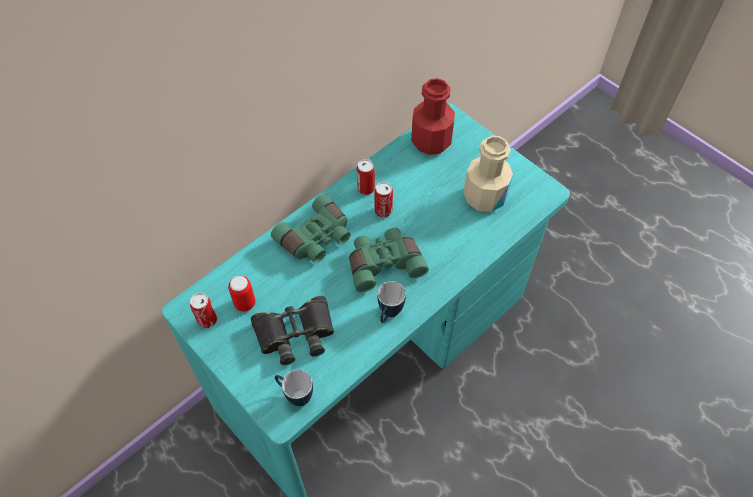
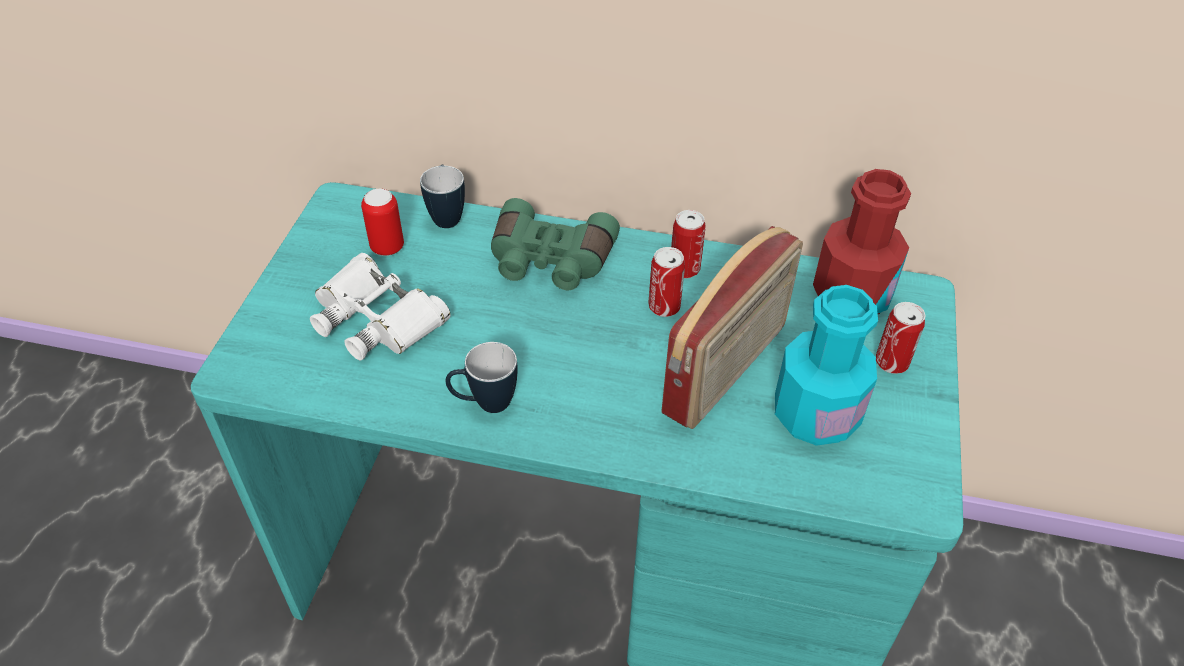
camera: 55 degrees right, 10 degrees down
(207, 320) = (336, 227): can -> can (891, 362)
(295, 333) = (377, 318): black binoculars -> white binoculars
(295, 395) = (276, 368): mug -> mug (446, 215)
(384, 263) = (571, 354): green binoculars -> none
(438, 211) = (727, 370): none -> radio
(484, 197) = (815, 415): beige bottle -> turquoise bottle

